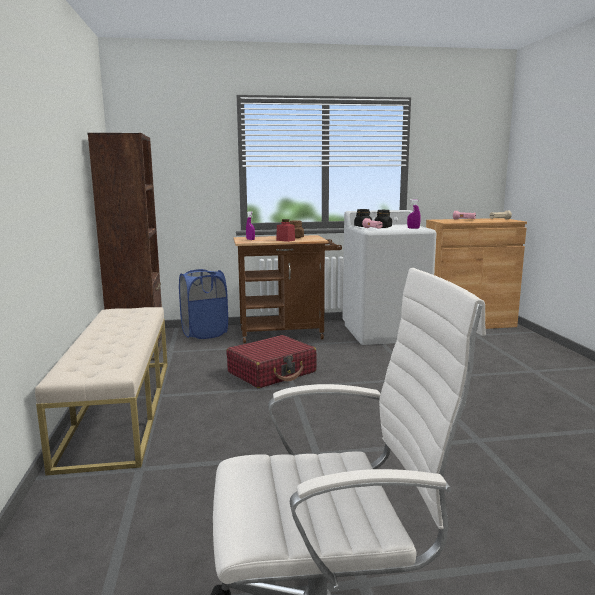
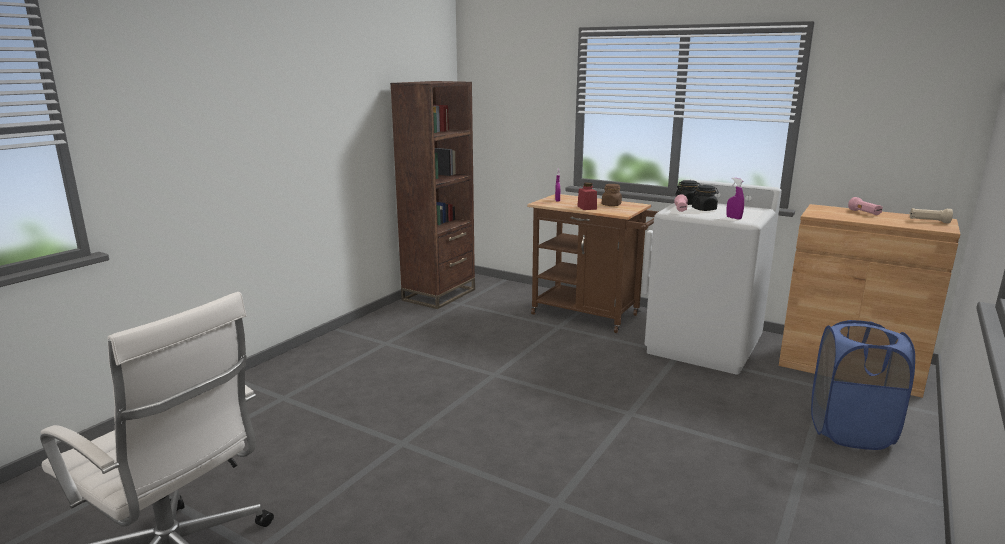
camera: 40 degrees right, 5 degrees up
(120, 408) = (346, 344): beige bench -> none
(204, 333) = (517, 293): blue laundry basket -> blue laundry basket (850, 431)
(272, 372) = (503, 353): red suitcase -> none

